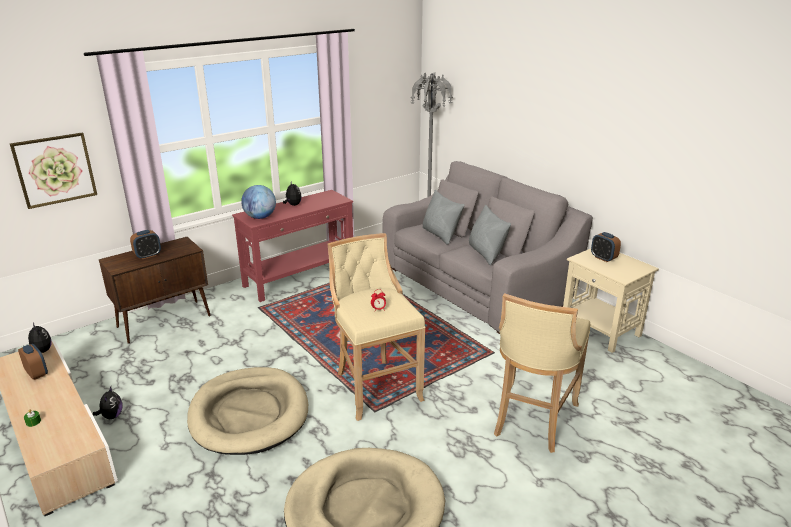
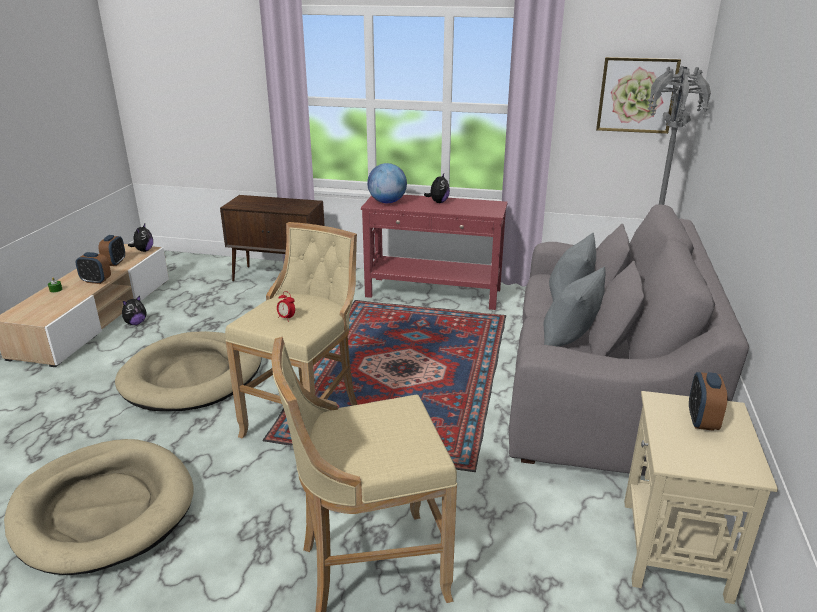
camera: 50 degrees right, 0 degrees up
(55, 170) = (223, 100): picture -> picture (636, 95)
(148, 255) = (268, 204): alarm clock -> alarm clock (96, 281)

